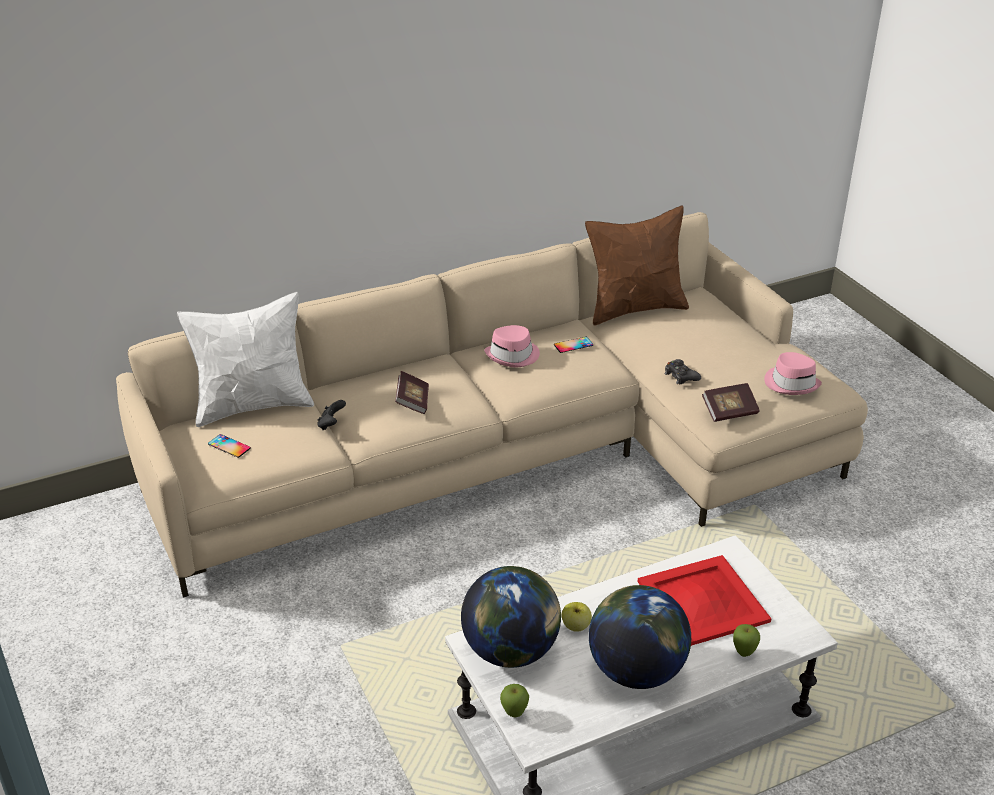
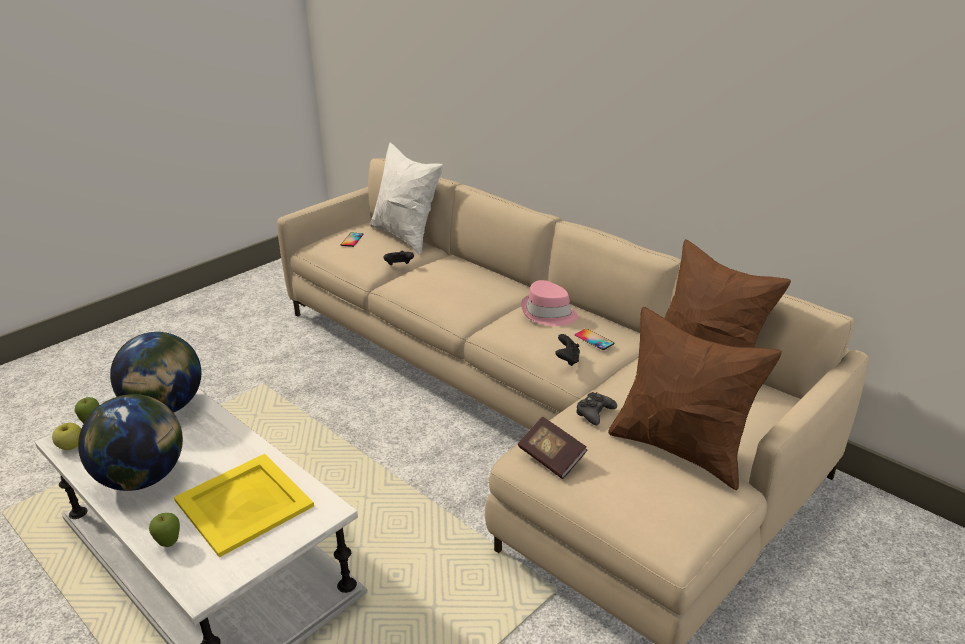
camera: 70 degrees right, 5 degrees down
(413, 402) = (446, 287): book -> none
(576, 626) = (198, 434): apple -> apple (71, 446)
(597, 367) = (567, 360): none -> black game controller
(703, 600) = (245, 503): red tray -> yellow tray
(743, 353) = (680, 449): none -> brown pillow
(791, 383) = (645, 497): pink hat -> none

